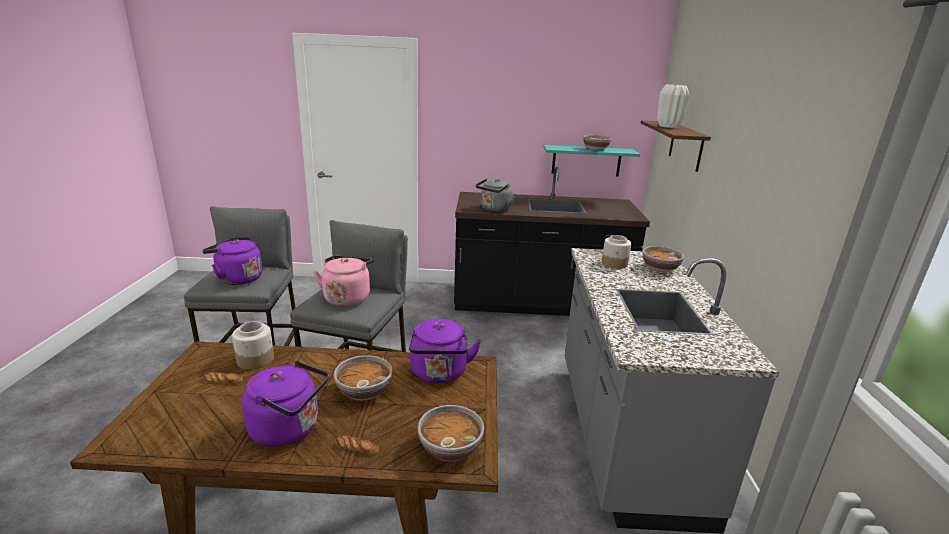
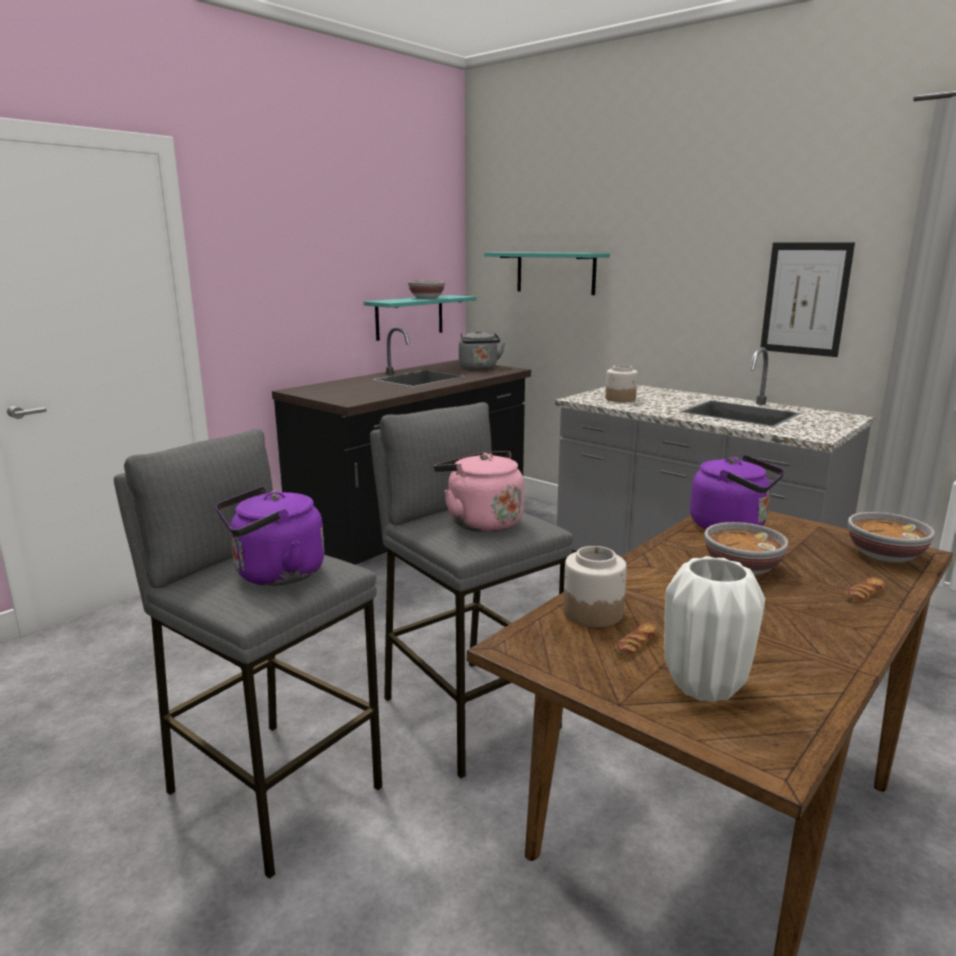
camera: 50 degrees left, 5 degrees down
(289, 429) = (803, 622): purple kettle -> none
(494, 209) = (377, 394): grey kettle -> grey kettle (479, 368)
(659, 268) = (651, 392): bowl -> none
(668, 126) = (539, 252): white vase -> white vase (704, 687)
(686, 146) = (555, 273): brown shelf -> turquoise shelf
(800, 223) = (805, 299): none -> picture

